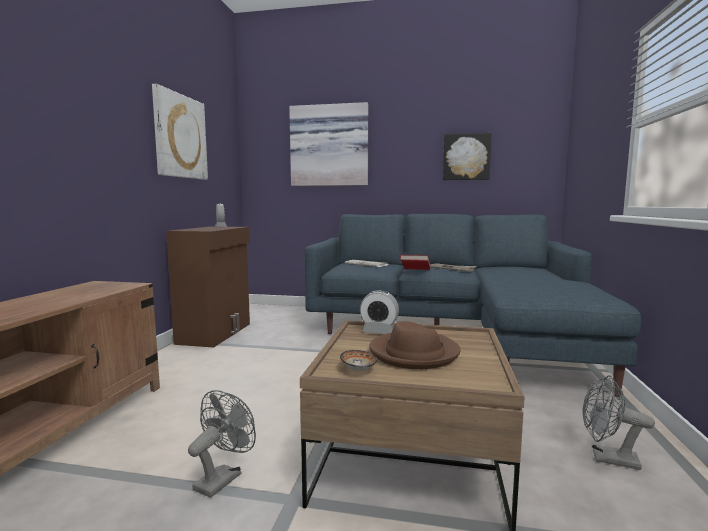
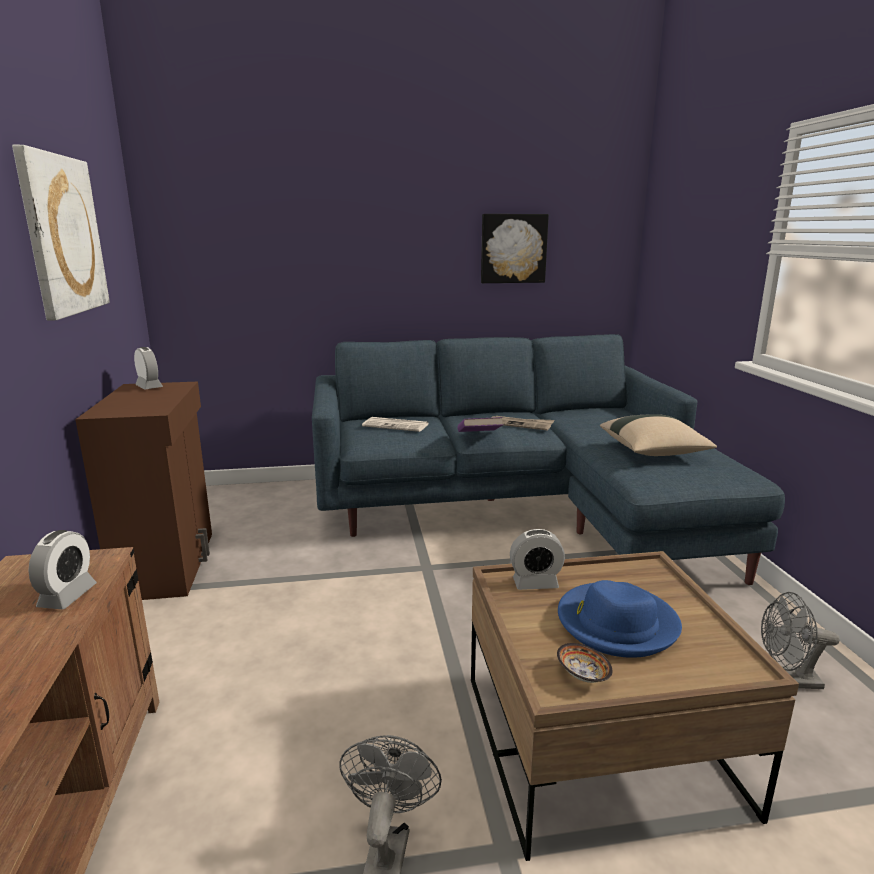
camera: 20 degrees left, 10 degrees up
(99, 292) = (67, 596): none -> alarm clock
(329, 146) = (302, 226): picture -> none
(413, 353) = (616, 623): brown hat -> blue hat
(415, 271) = (479, 437): red book -> purple book
(540, 284) = (654, 452): none -> beige pillow

